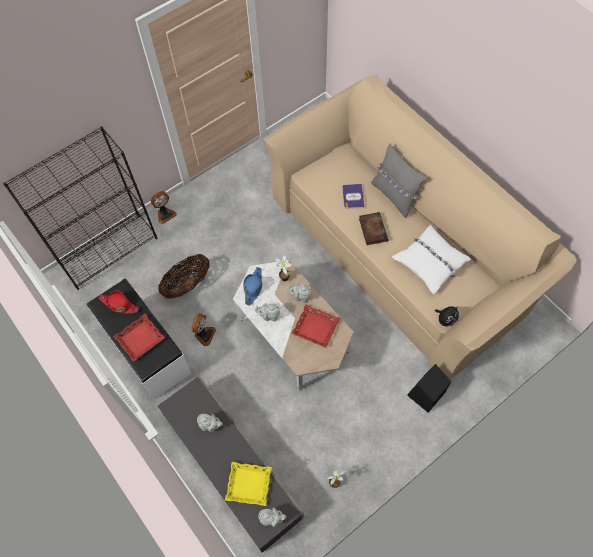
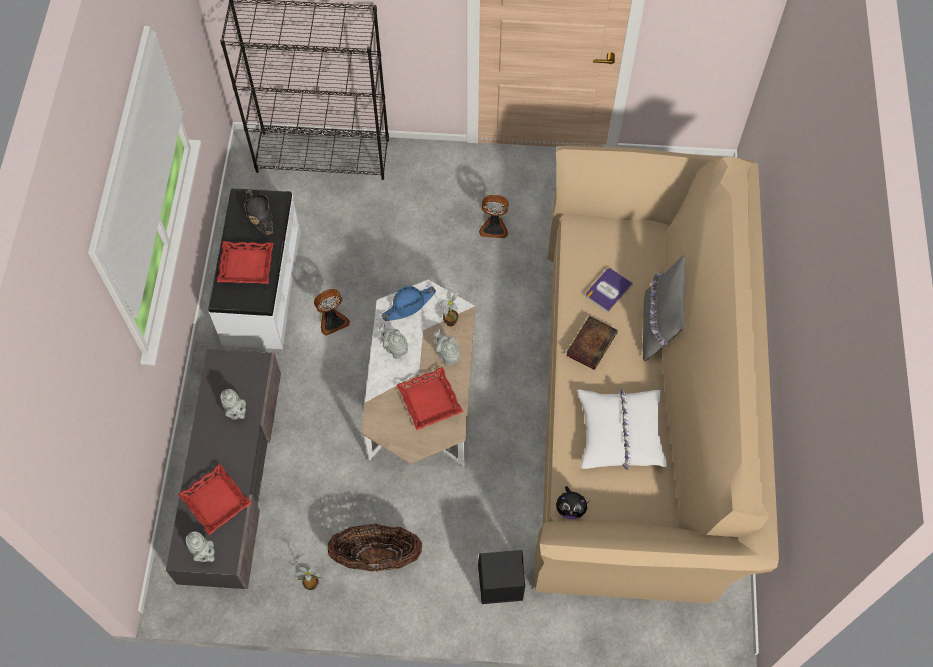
camera: 40 degrees right, 0 degrees up
(119, 304) = (259, 214): red hat -> black hat
(165, 214) = (417, 159): fan -> fan (494, 227)
(187, 284) = (366, 253): basket -> basket (377, 556)
(249, 484) = (216, 501): yellow tray -> red tray

